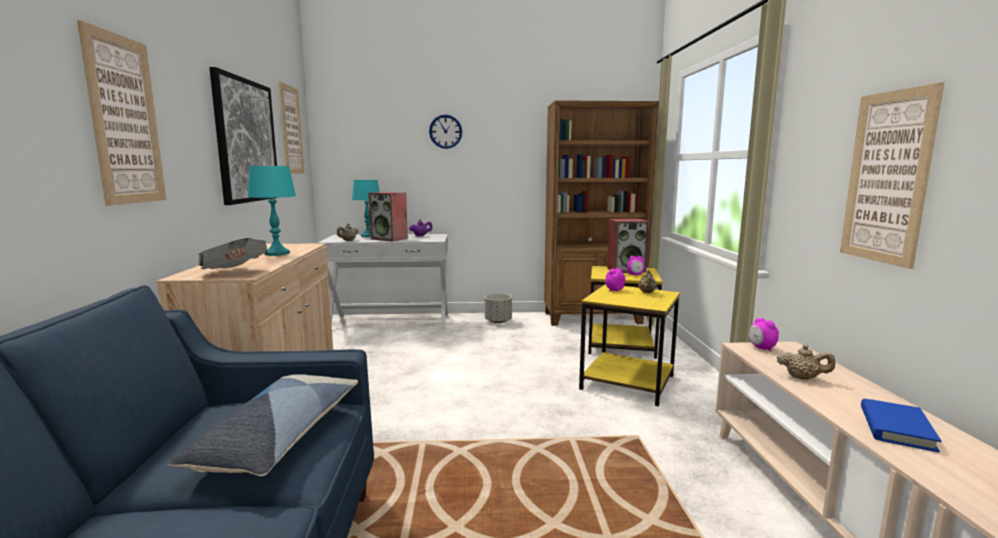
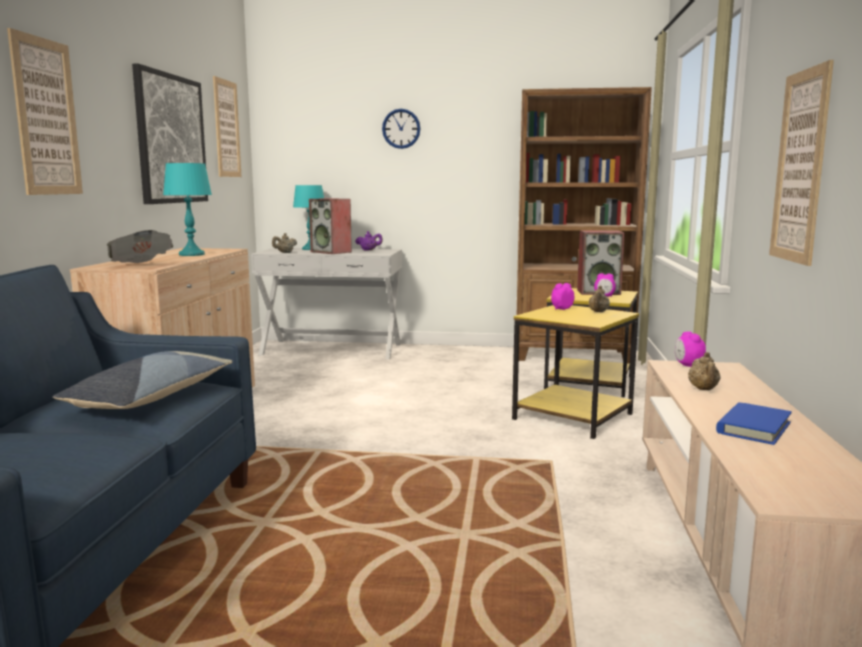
camera: 10 degrees right, 0 degrees up
(498, 321) = (456, 354): grey planter -> none
(803, 378) = (703, 389): beige teapot -> beige teapot turned 60 degrees clockwise

